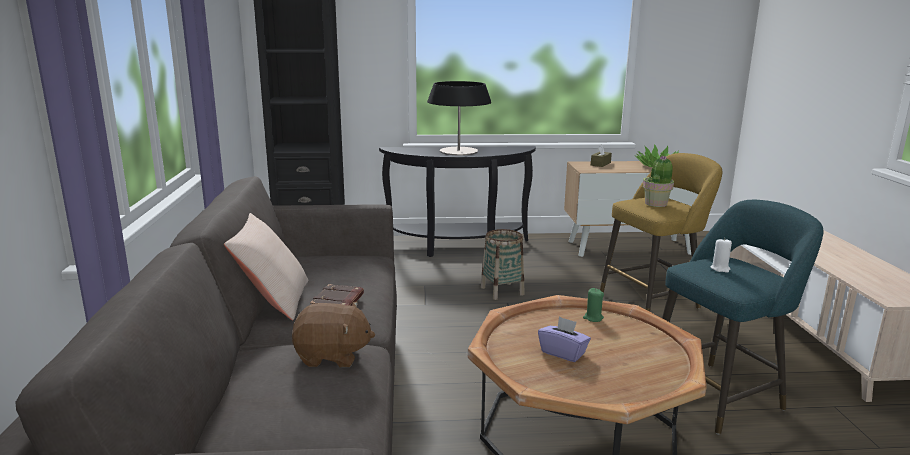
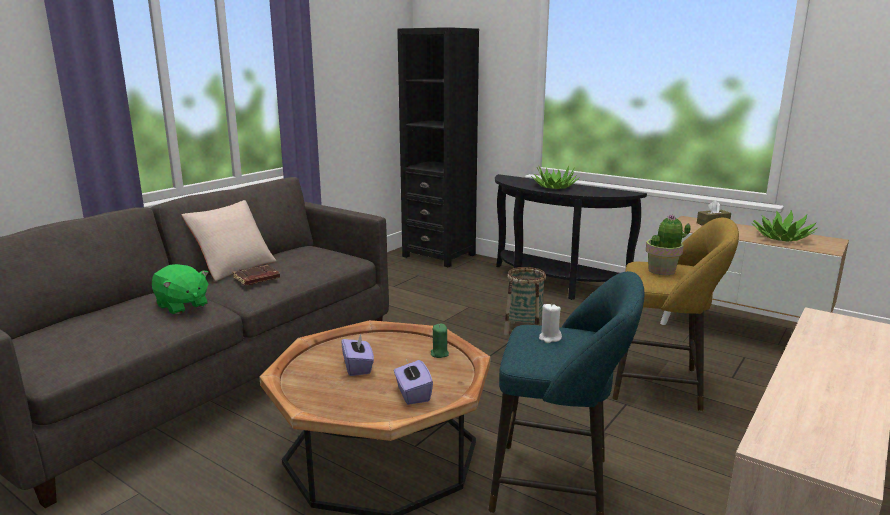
camera: 40 degrees right, 0 degrees up
(332, 356) = (182, 306): brown plush toy -> green plush toy
(458, 151) = (554, 187): table lamp -> potted plant
(646, 355) = (412, 394): none -> purple tissue box

